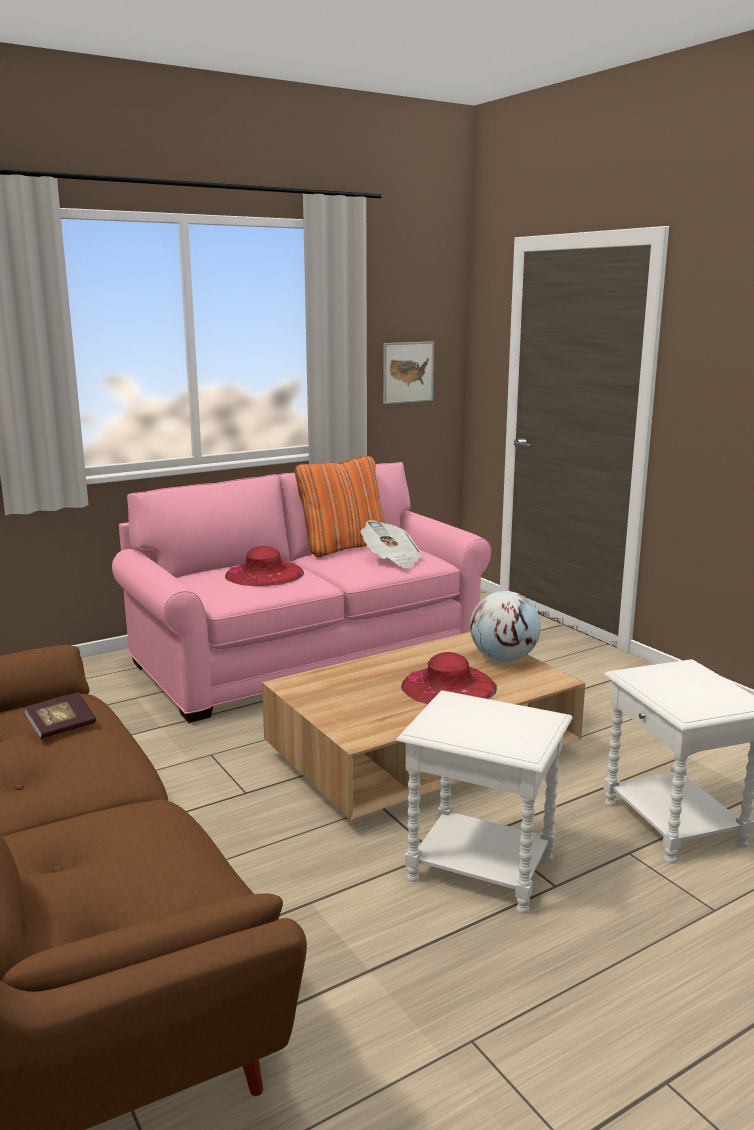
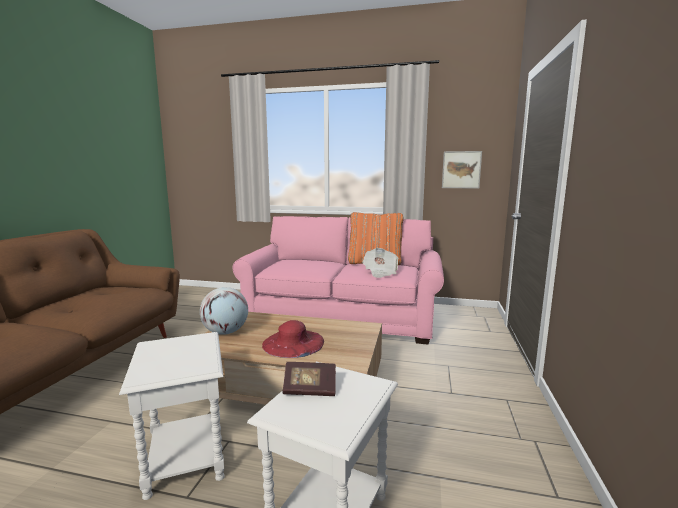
camera: 45 degrees right, 5 degrees down
(61, 727) = (113, 295): book -> book (309, 389)
(264, 574) = (309, 264): red hat -> none
(503, 658) = (355, 341): globe -> globe (225, 332)

